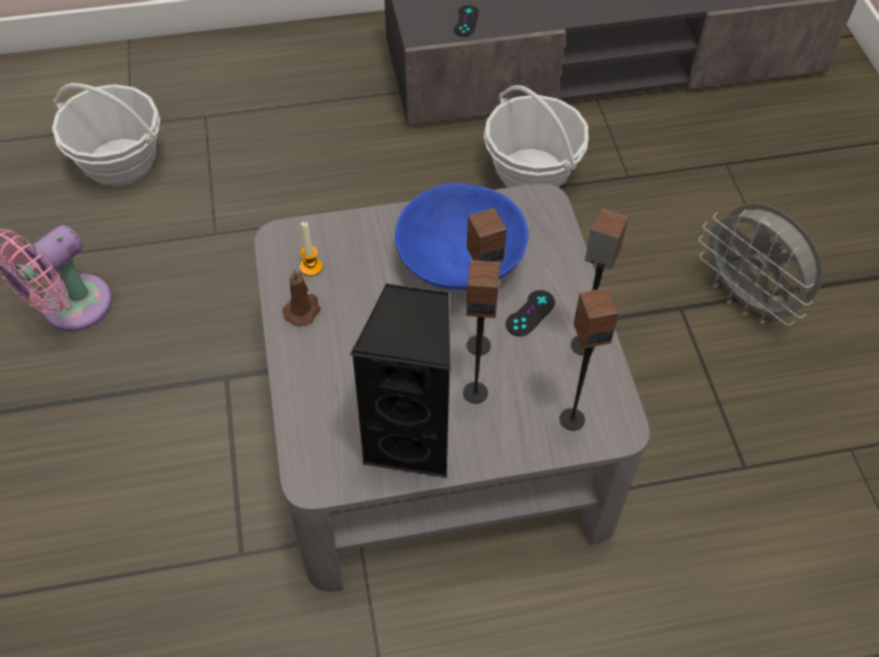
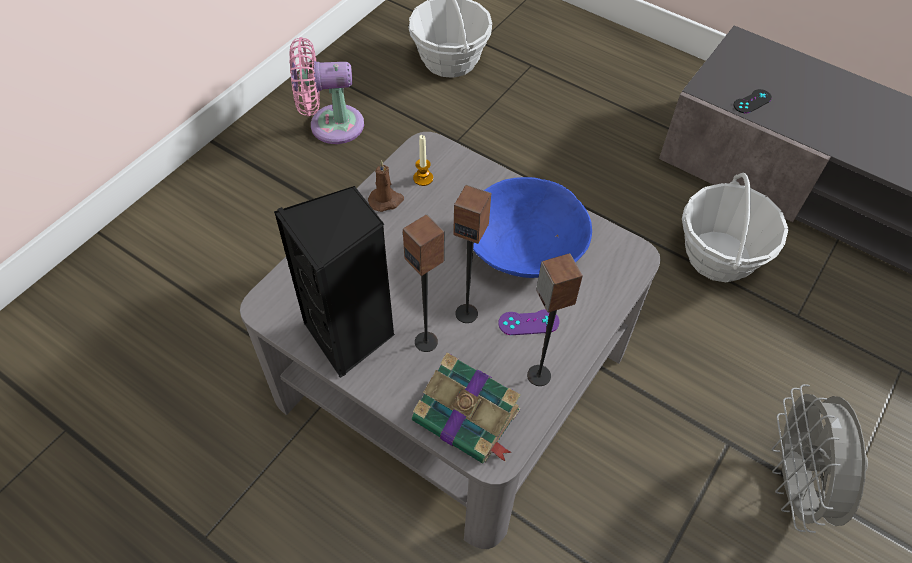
camera: 45 degrees right, 0 degrees up
(530, 313) = (528, 322): black game controller -> purple game controller
(572, 419) = (468, 417): speaker -> book

